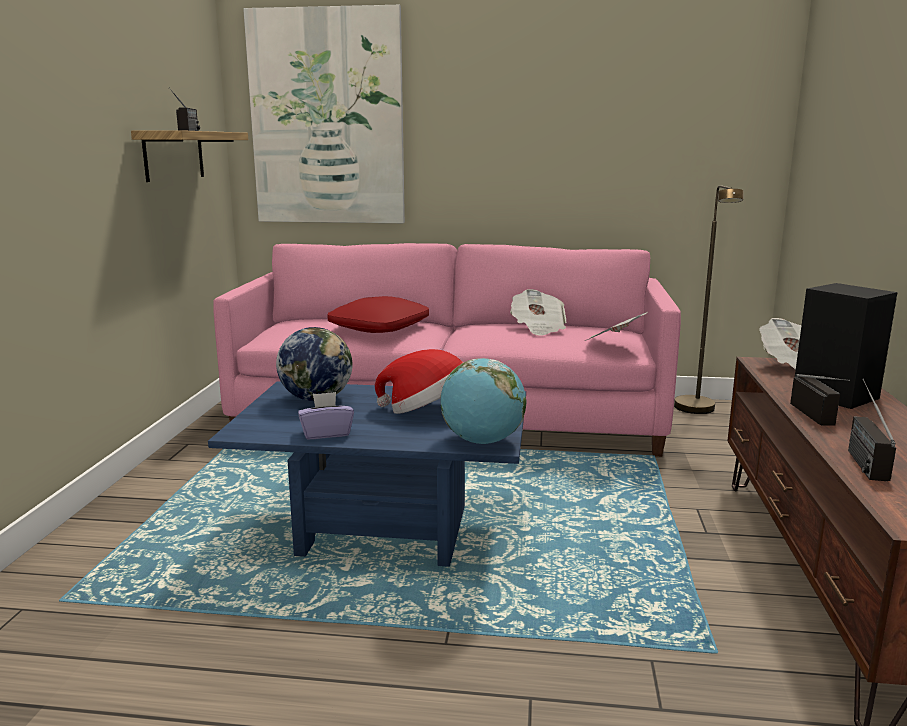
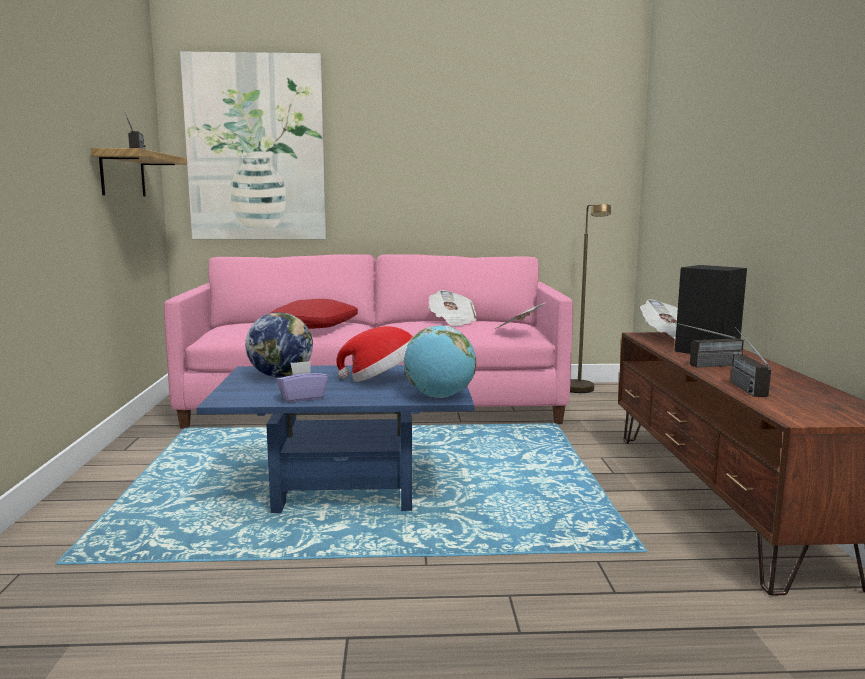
camera: 10 degrees left, 5 degrees down
(822, 420) = (704, 366): radio -> radio turned 90 degrees clockwise

